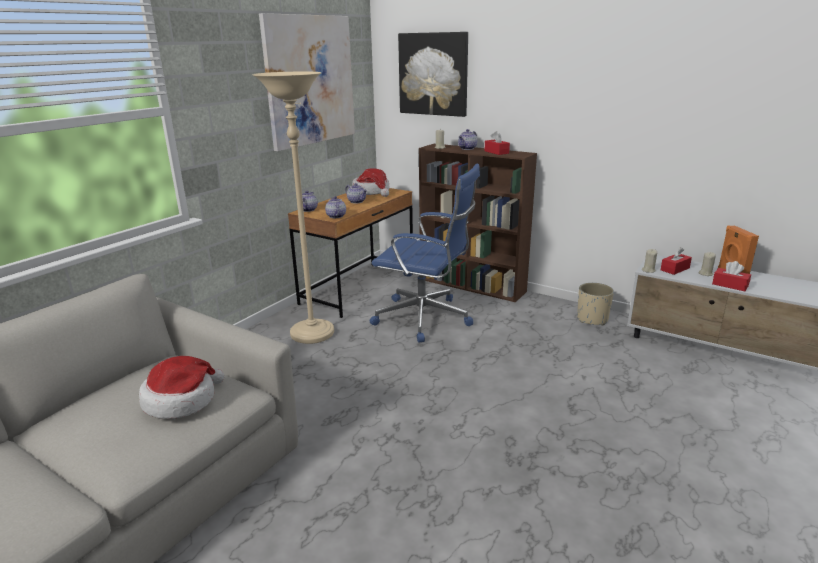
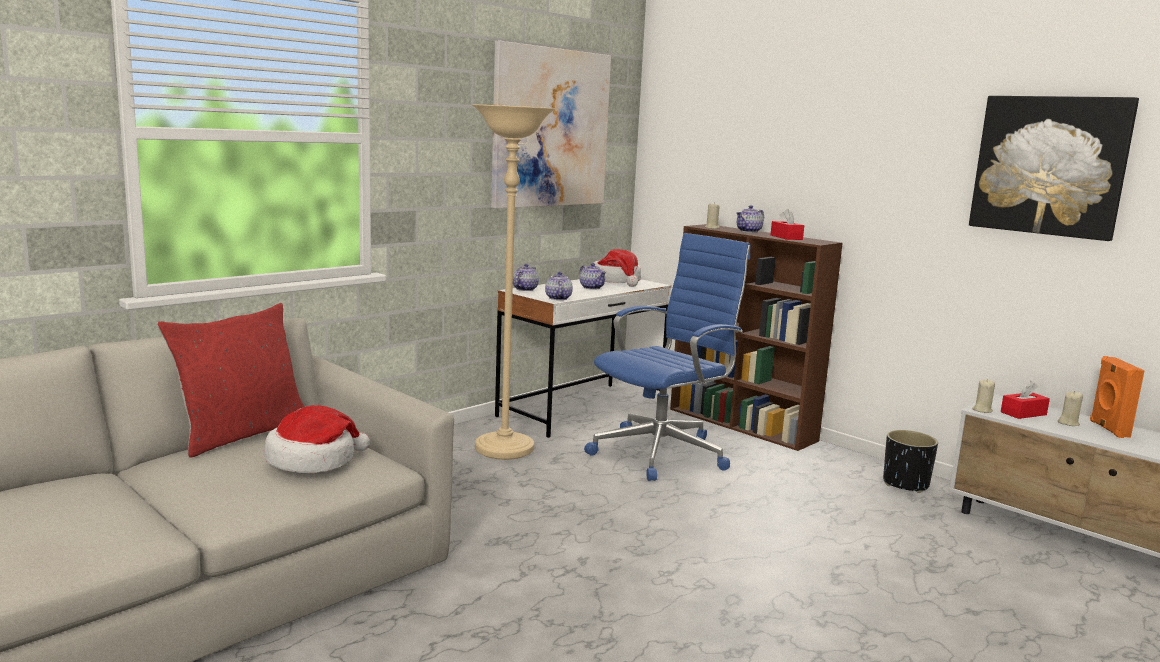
camera: 10 degrees right, 10 degrees down
(113, 382) = (241, 435): none -> red pillow
(359, 288) = (582, 409): brown desk -> white desk
(425, 318) = (663, 452): blue office chair -> blue office chair turned 75 degrees counterclockwise
(433, 74) = (714, 134): picture -> picture (1049, 166)
(592, 319) = (906, 484): beige planter -> black planter
(730, 285) = (1099, 439): red tissue box -> none

